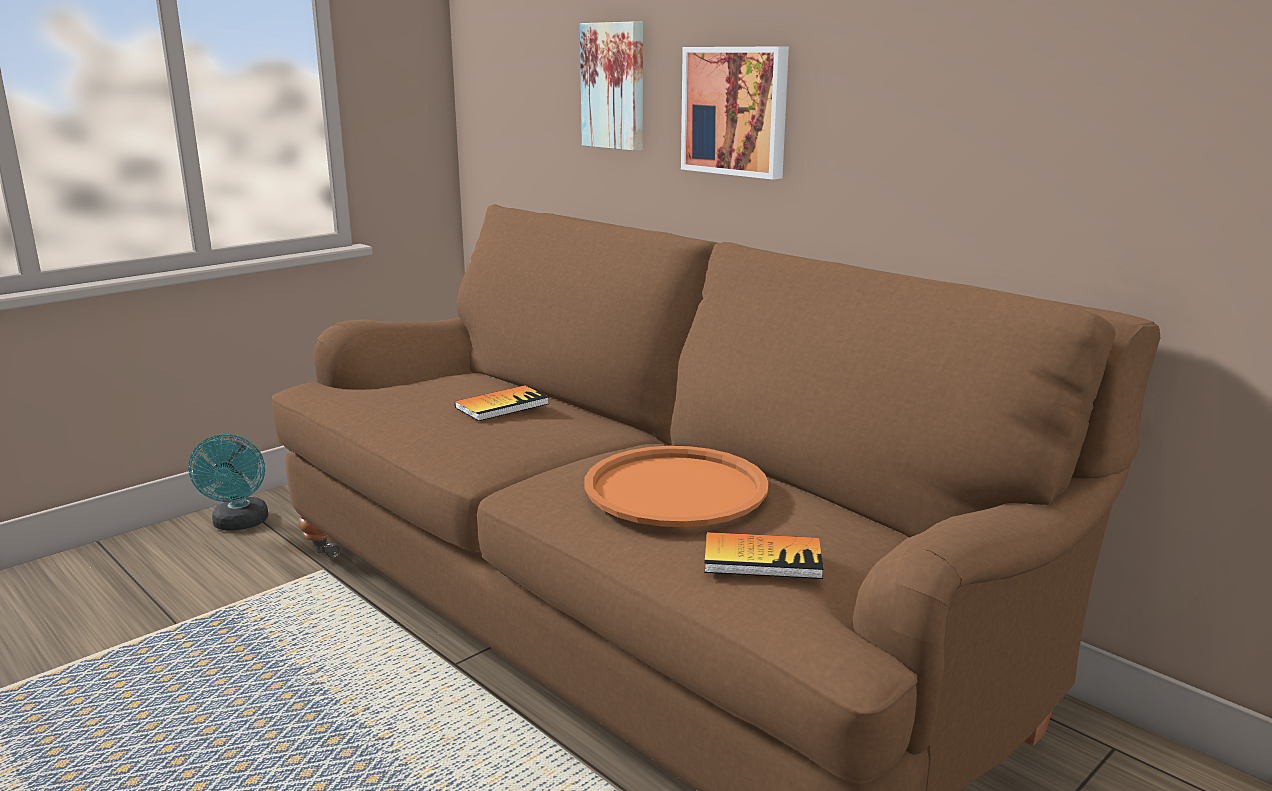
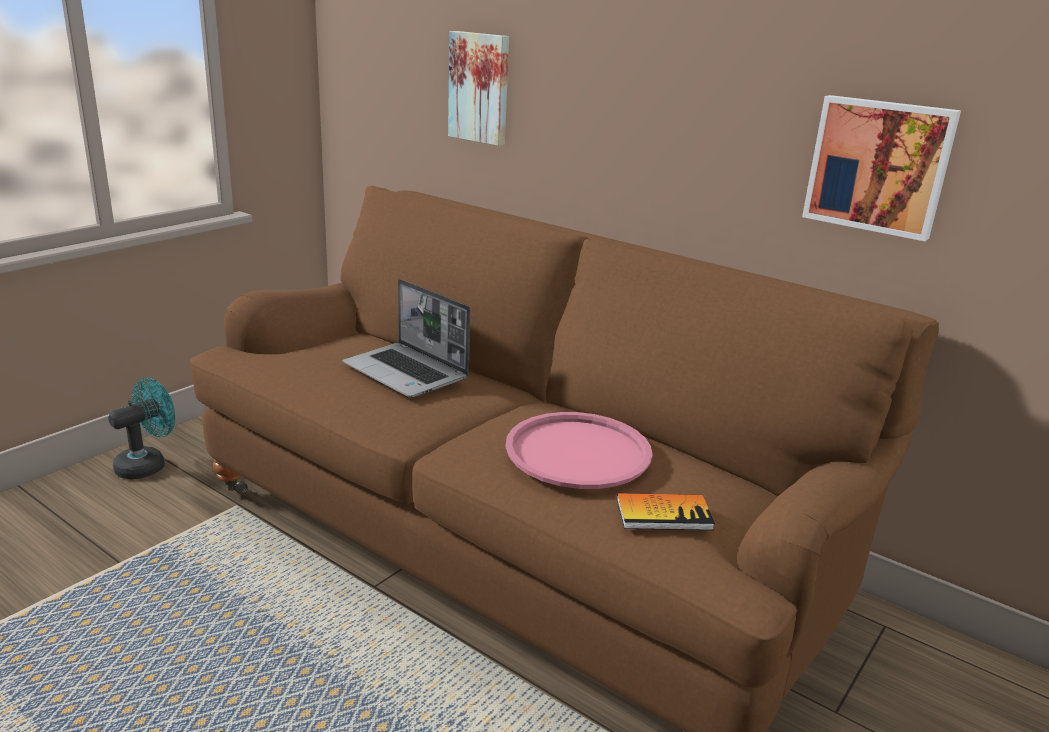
camera: 10 degrees left, 5 degrees up
(239, 524) = (147, 464): turquoise fan -> turquoise fan turned 120 degrees counterclockwise
(502, 405) = (407, 372): book -> laptop
(676, 488) = (578, 451): orange tray -> pink tray
(736, 111) = (593, 121): picture -> picture (879, 166)

